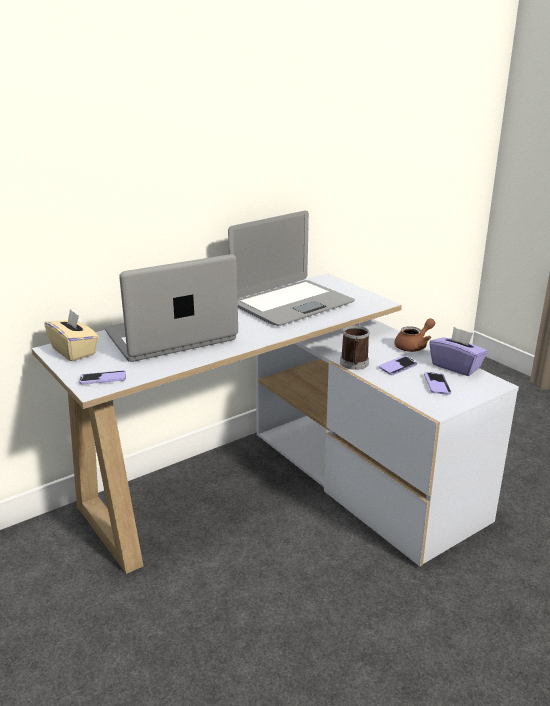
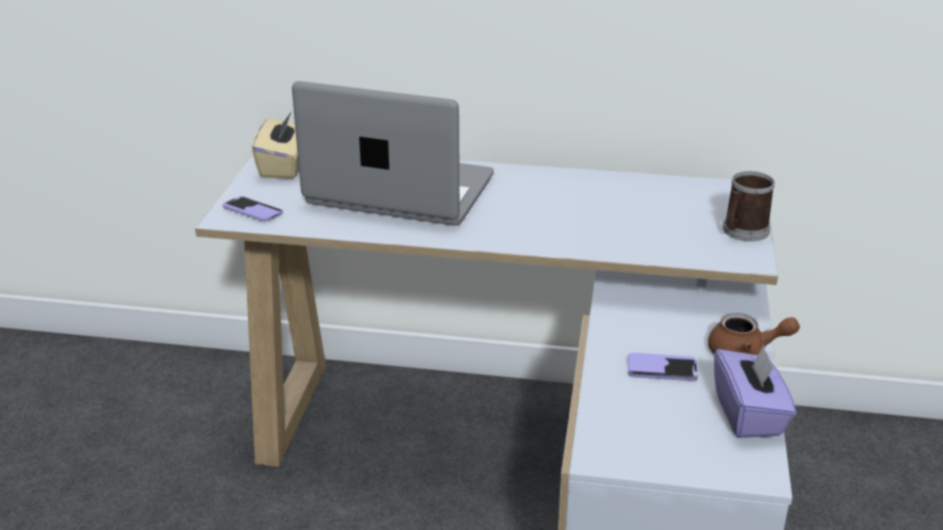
camera: 45 degrees right, 5 degrees up
(291, 304) = (618, 207): laptop -> none
(354, 364) = (607, 335): mug -> mug (742, 232)
(437, 384) = (667, 423): phone -> none

